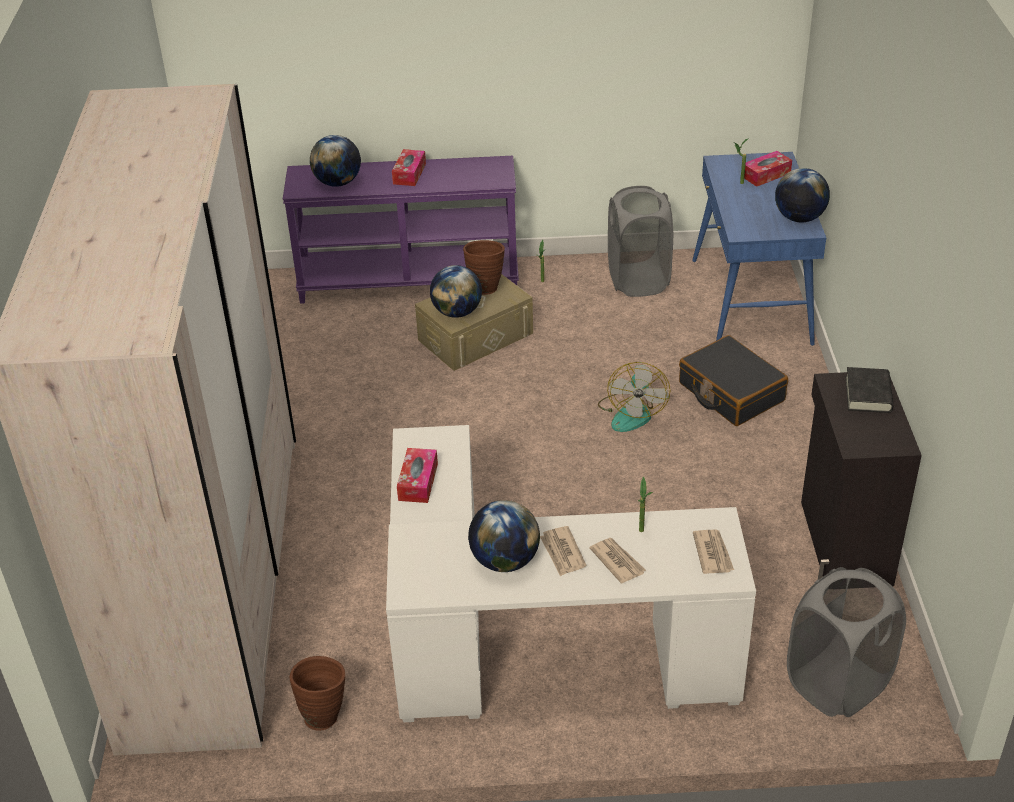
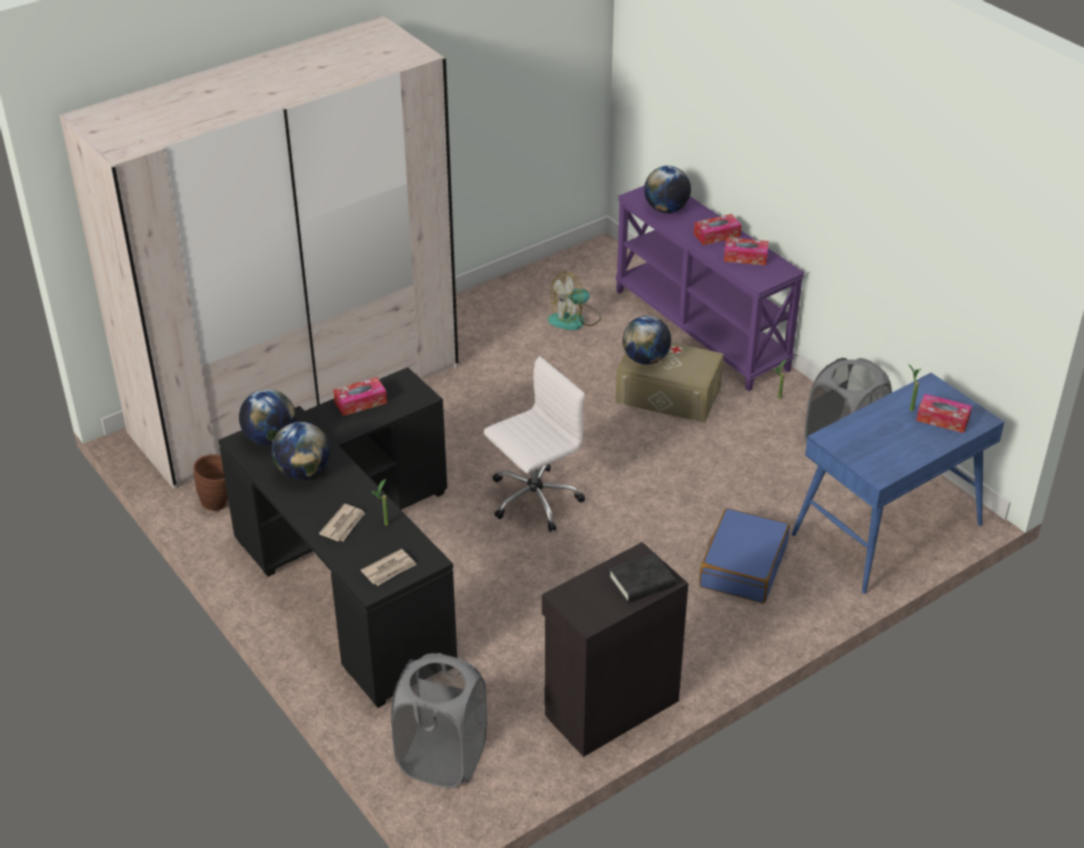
camera: 55 degrees right, 0 degrees up
(458, 173) = (745, 257): none -> tissue box
(485, 287) = (693, 359): brown vase -> none
(531, 647) = (352, 573): white desk -> black desk
(537, 477) = (533, 500): none -> white office chair
(562, 553) = (332, 495): newspaper -> none
(631, 412) = (658, 519): fan -> fan (574, 320)
(730, 392) = (742, 566): black suitcase -> blue suitcase
(799, 218) = (892, 463): globe -> globe (270, 438)

